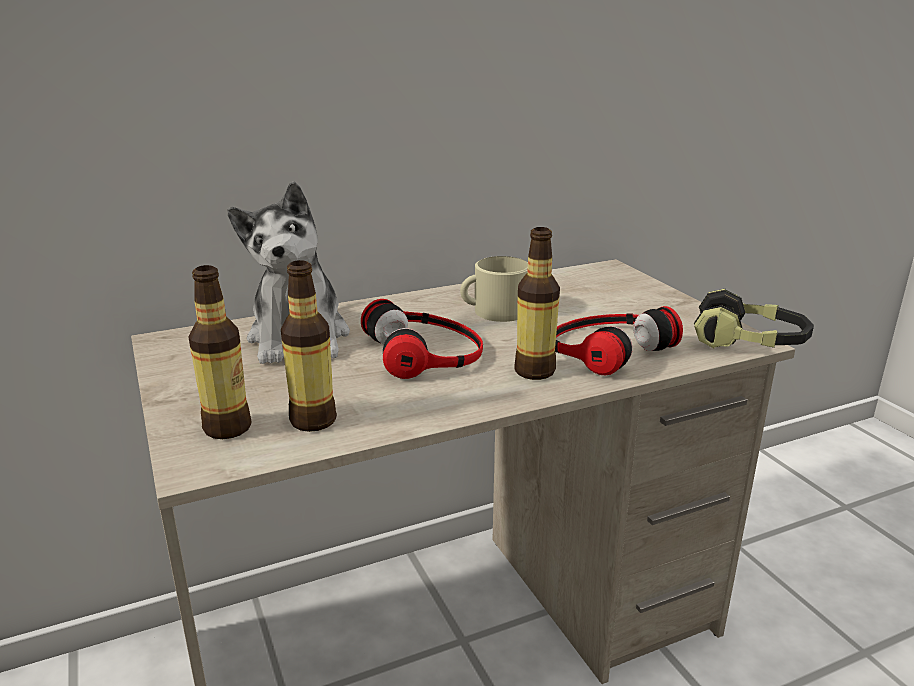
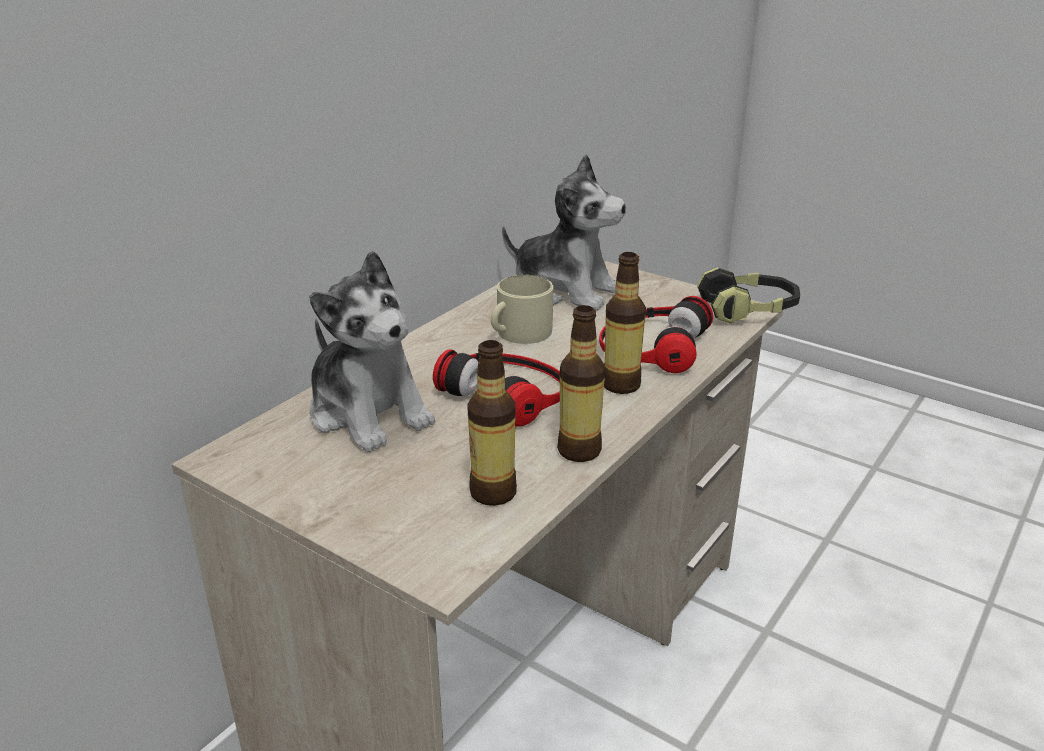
camera: 30 degrees left, 5 degrees up
(227, 428) = (423, 527): bottle -> bottle (579, 450)
(578, 289) = (565, 290): none -> plush toy

